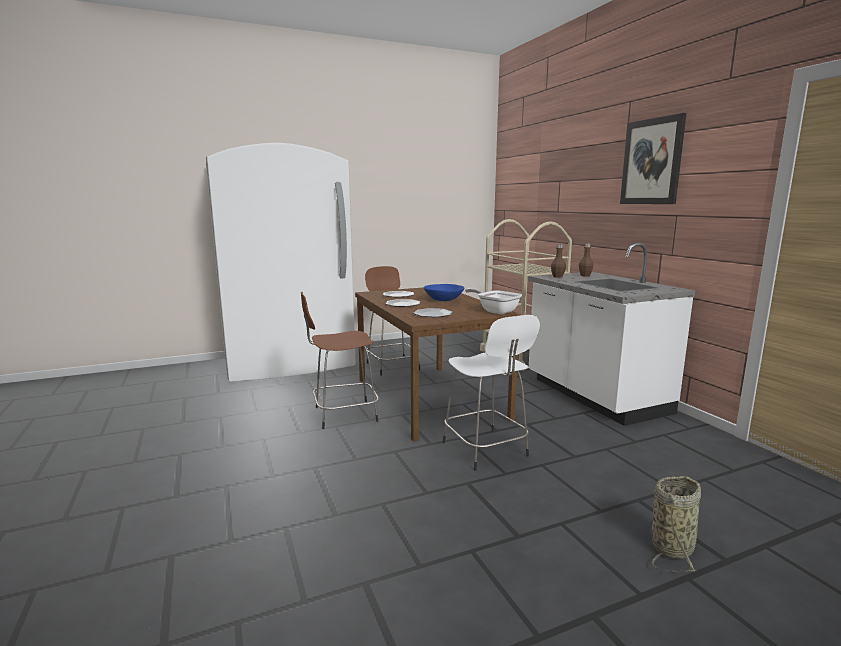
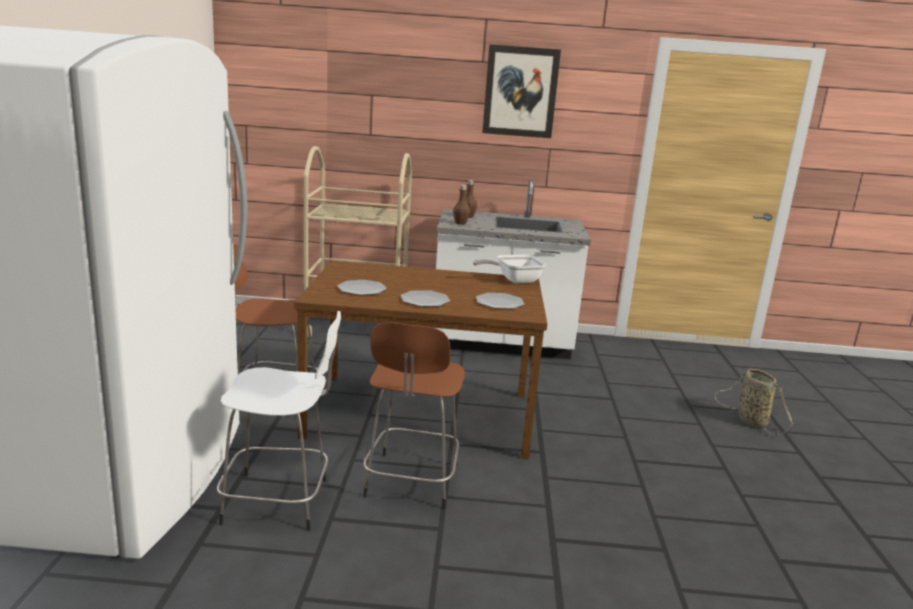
camera: 65 degrees left, 5 degrees up
(444, 300) = (426, 281): blue bowl -> none
(486, 450) = (576, 430): white stool -> white stool (280, 501)

